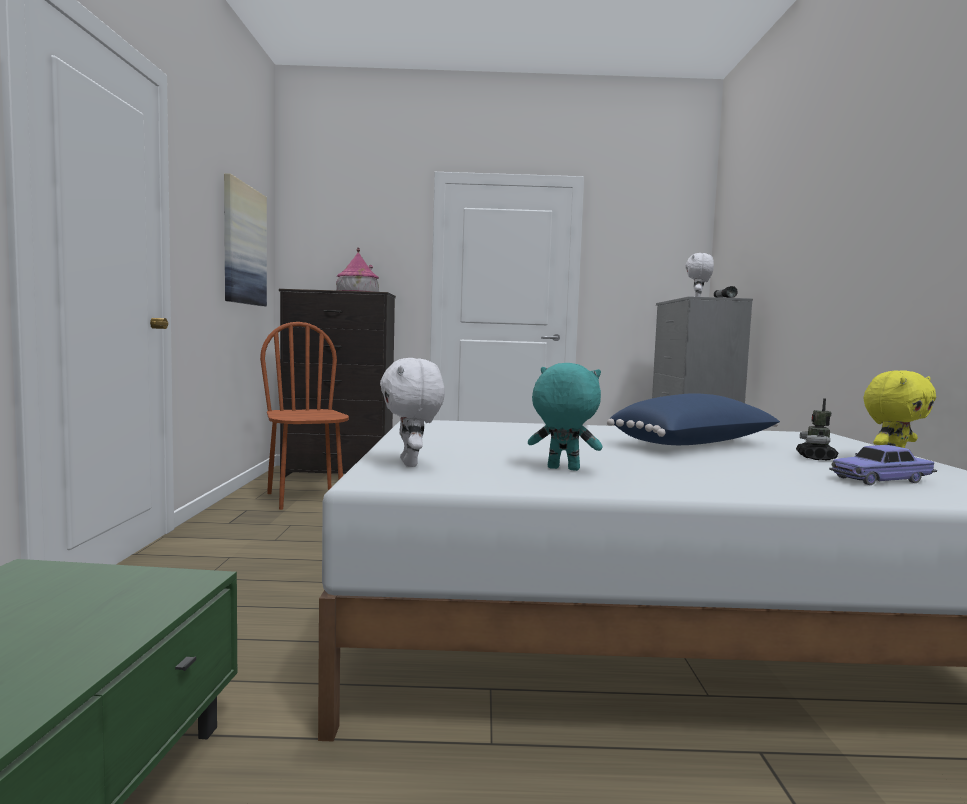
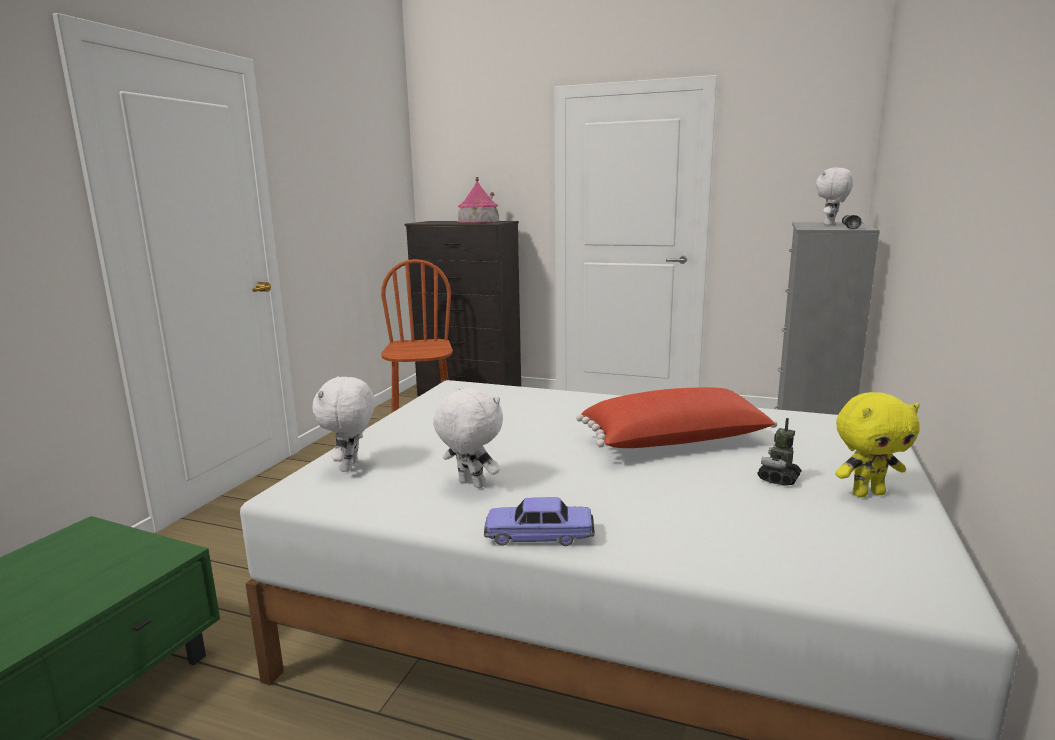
camera: 20 degrees right, 10 degrees up
(243, 245) = (367, 187): picture -> none
(562, 469) = (470, 484): turquoise plush toy -> white plush toy
(695, 445) = (674, 443): blue pillow -> red pillow
(881, 480) = (785, 533): toy car -> toy car (539, 536)

